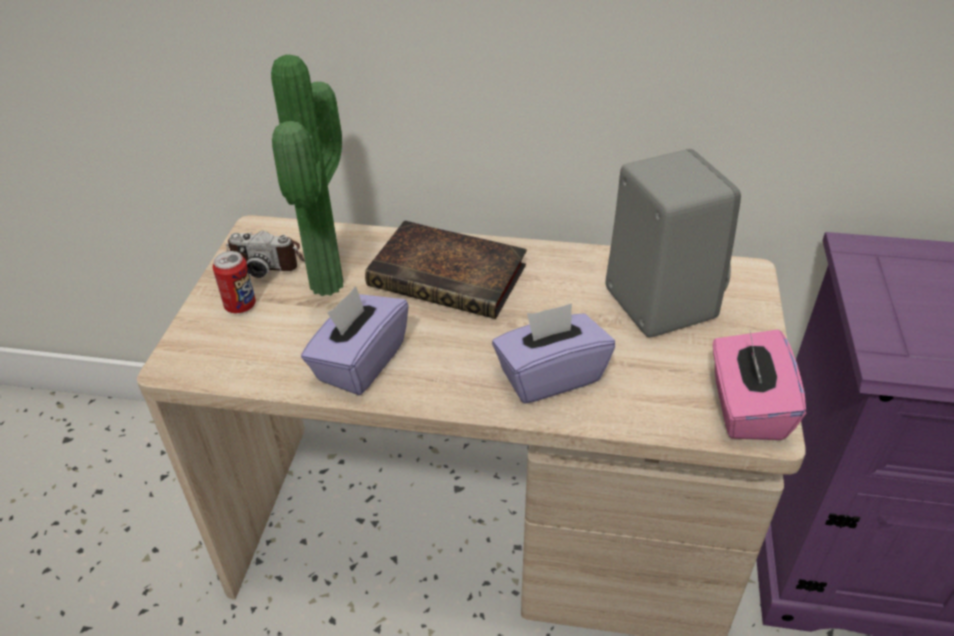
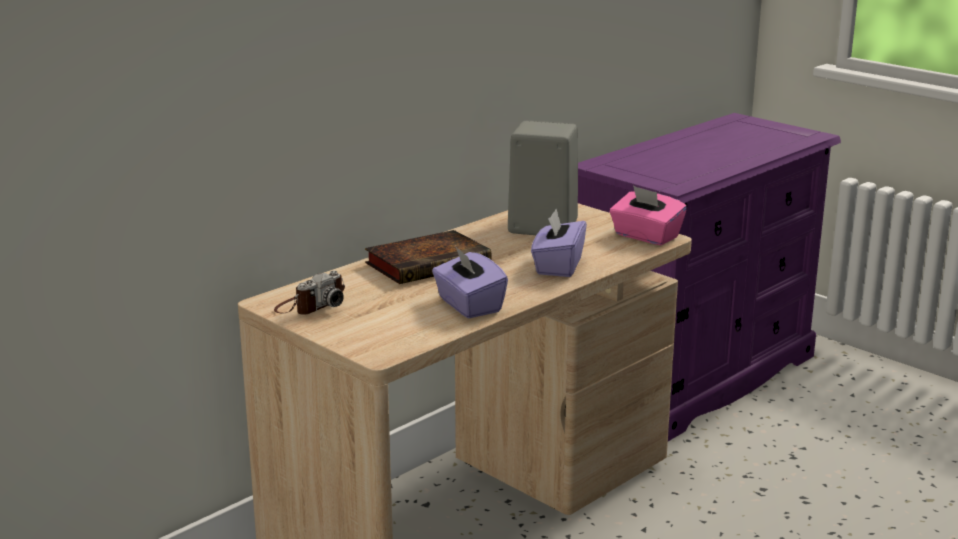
camera: 55 degrees left, 20 degrees down
(240, 306) = (350, 324): can -> none
(333, 284) = (377, 294): potted plant -> none

